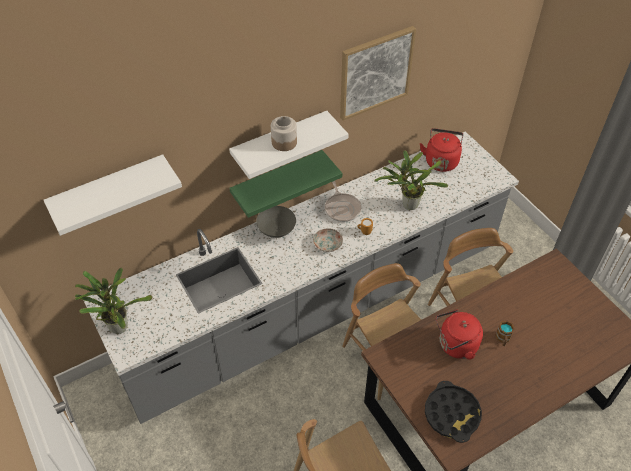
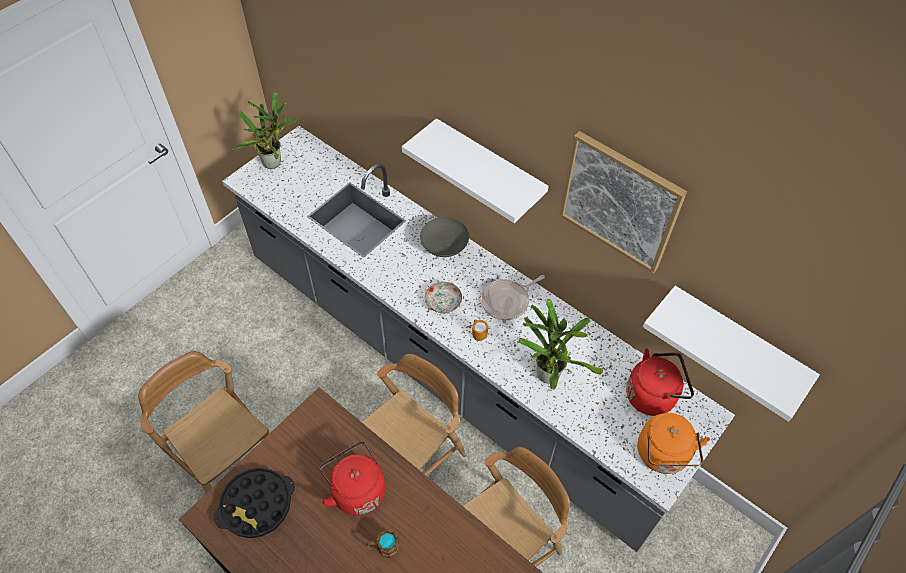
camera: 70 degrees right, 5 degrees up
(109, 191) = (329, 49): white shelf -> white shelf (736, 342)
(277, 181) = (481, 208): green shelf -> none
(284, 142) = (468, 161): jar -> none
(483, 170) = (663, 456): none -> orange kettle

